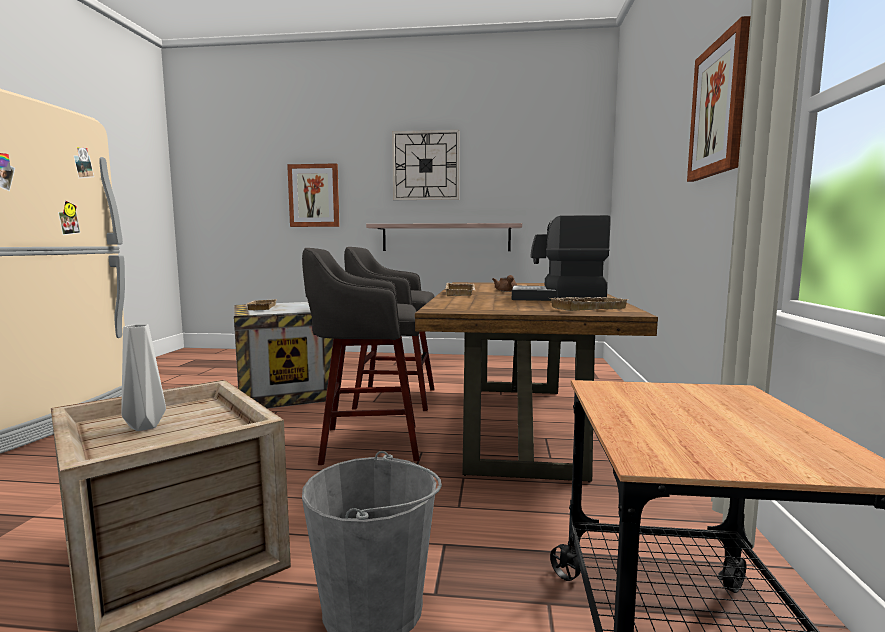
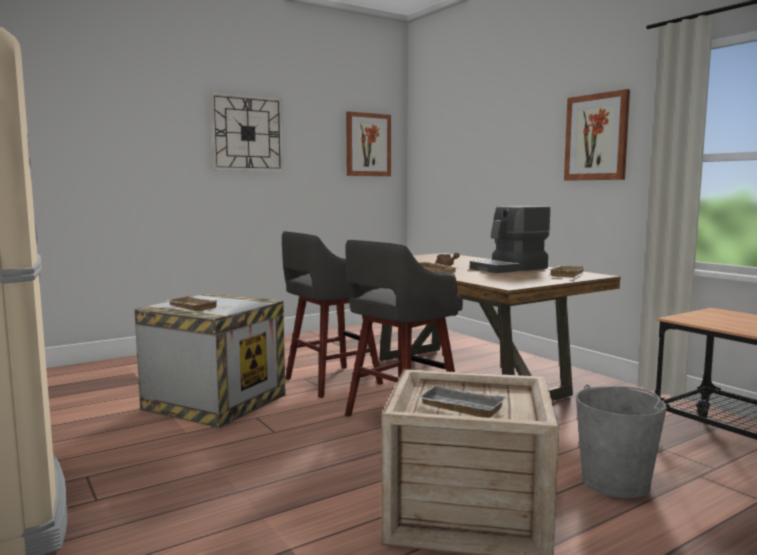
camera: 40 degrees left, 0 degrees up
(147, 426) = (459, 408): grey vase -> grey tray
(314, 195) = (111, 161): picture -> picture (368, 145)
(446, 237) = (270, 211): shelf -> none

